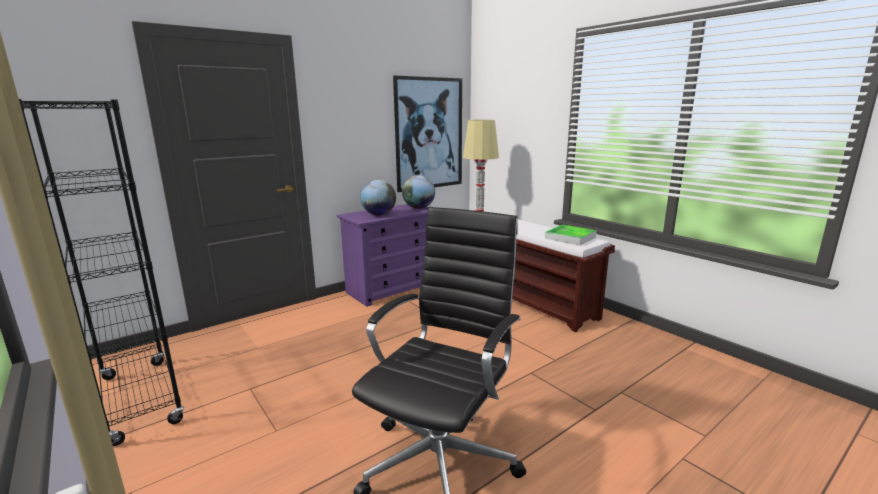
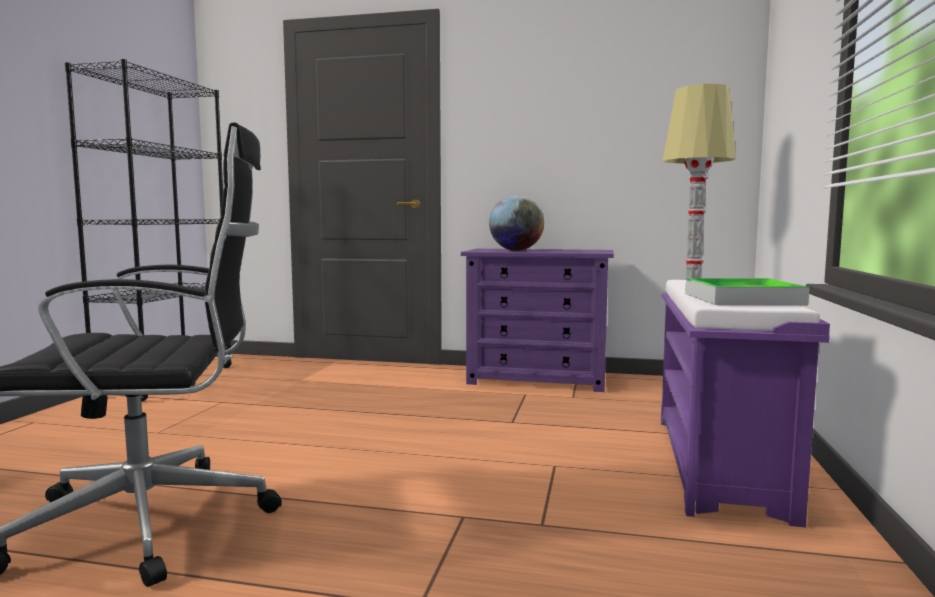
camera: 50 degrees right, 10 degrees down
(418, 208) = (593, 251): globe -> none
(429, 134) = (659, 136): picture -> none
(542, 306) = (720, 465): brown bench -> purple bench

